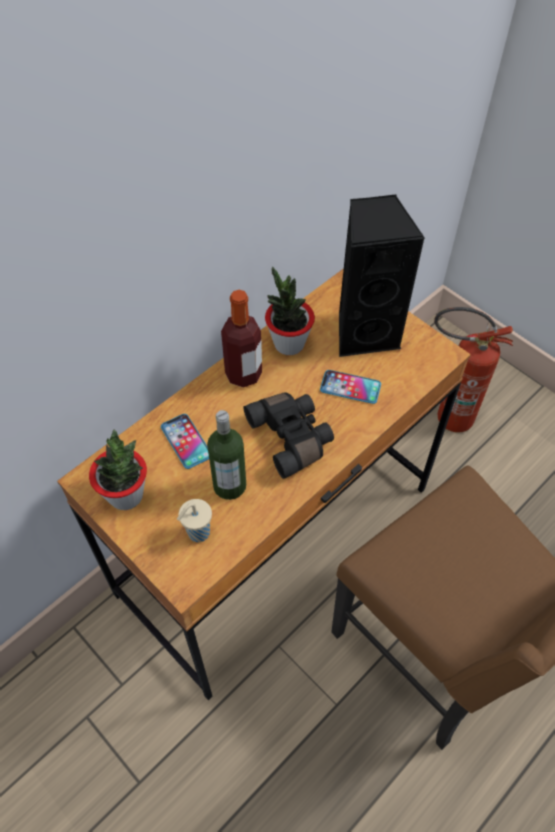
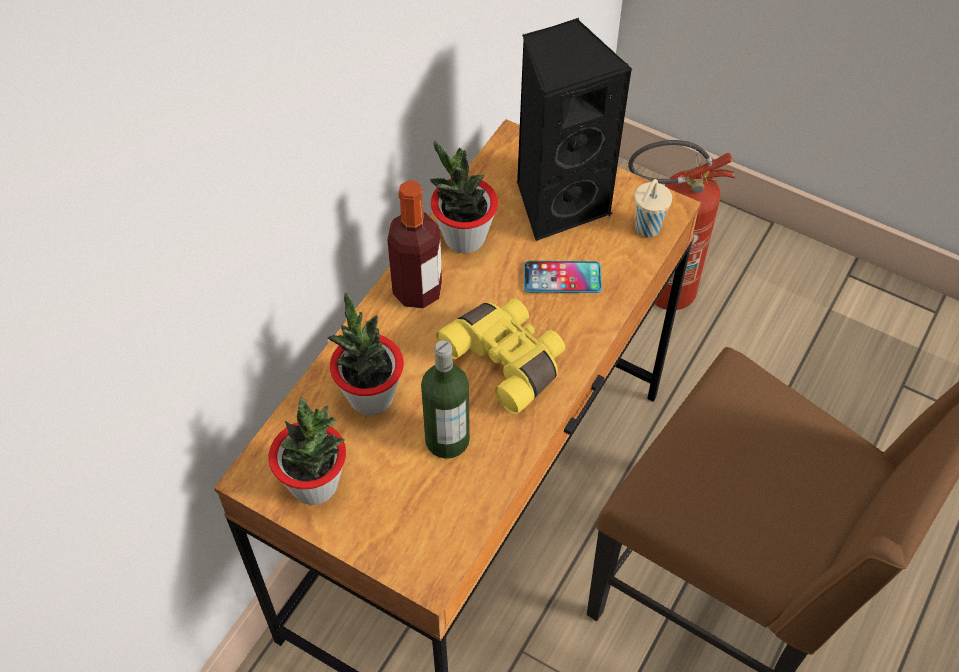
camera: 15 degrees left, 0 degrees up
(186, 441) = (370, 396): phone -> potted plant
(197, 533) = (425, 510): beige cup -> beige cup (646, 229)
(292, 437) = (508, 359): black binoculars -> yellow binoculars

